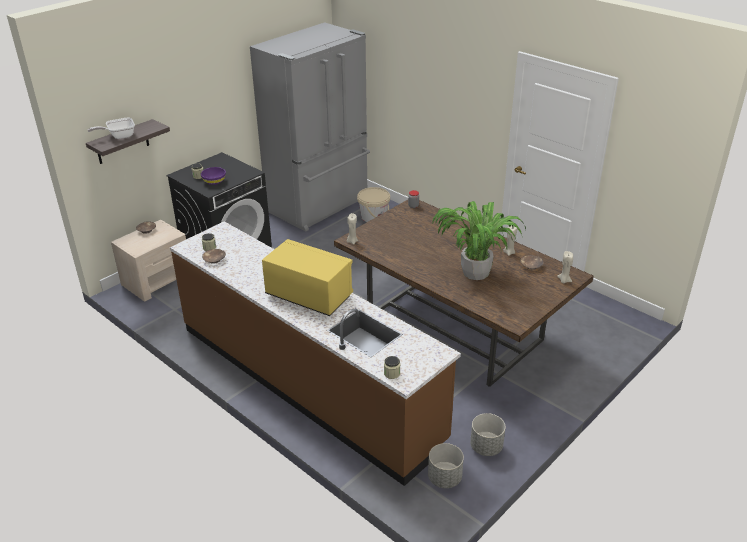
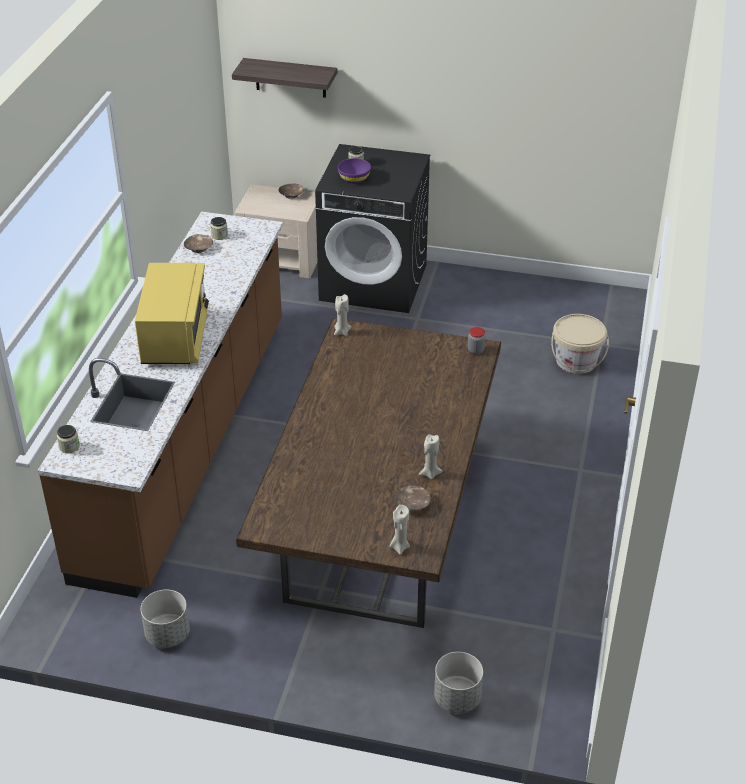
camera: 60 degrees right, 5 degrees up
(119, 136) = (275, 67): frying pan -> none
(320, 205) = (554, 305): grey fridge -> none
(444, 478) = (94, 614): grey planter -> grey planter (457, 698)
(476, 272) = (354, 458): potted plant -> none

